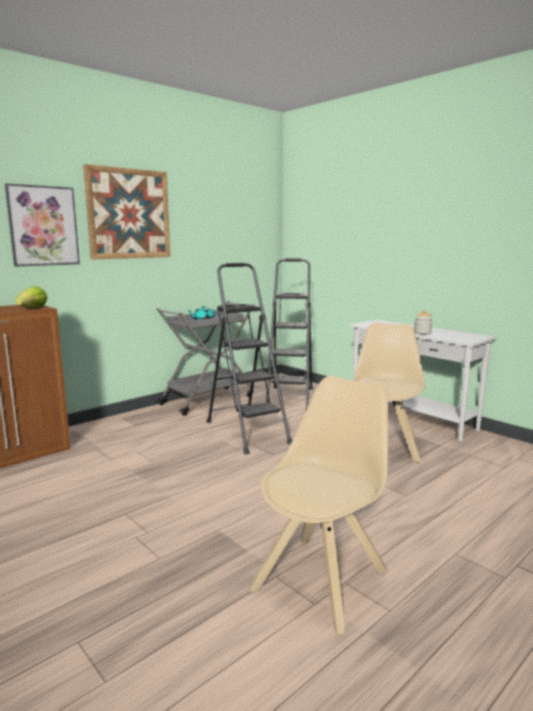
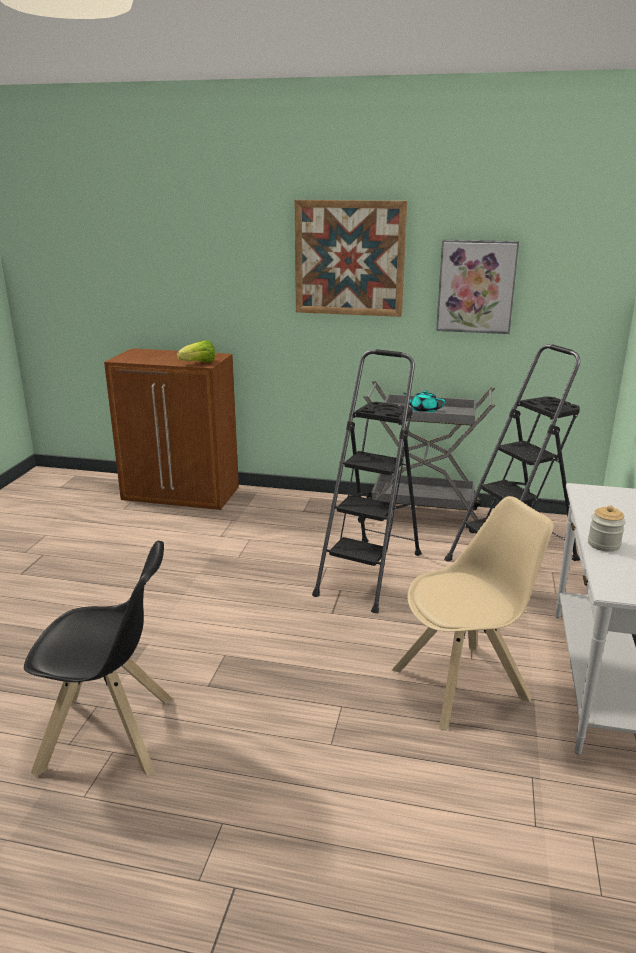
camera: 55 degrees right, 10 degrees up
(43, 226) = (247, 272): picture -> picture (476, 286)
(322, 577) = (111, 734): beige chair -> black chair

